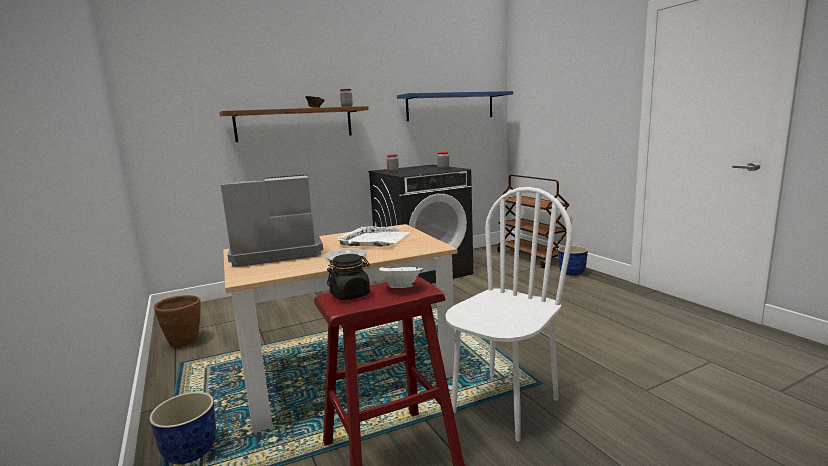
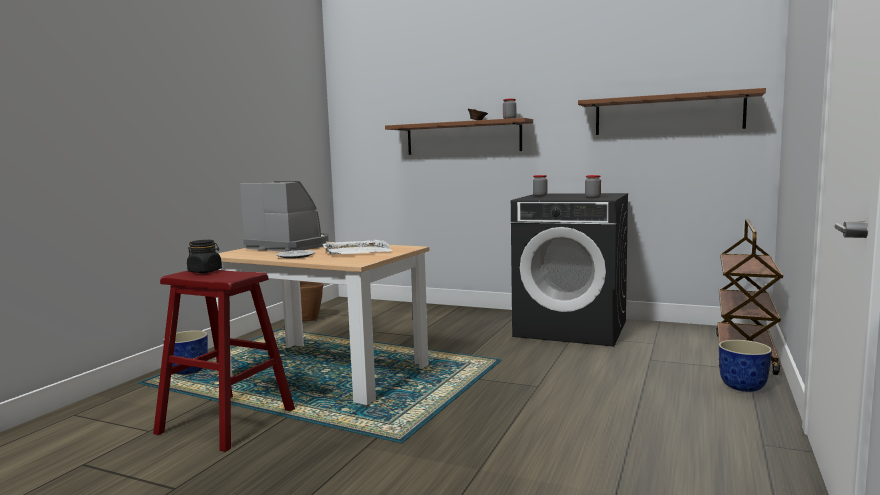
camera: 50 degrees right, 5 degrees down
(401, 288) = (230, 275): white bowl -> none
(450, 106) = (667, 114): blue shelf -> brown shelf
(504, 405) = (342, 437): white chair -> none

